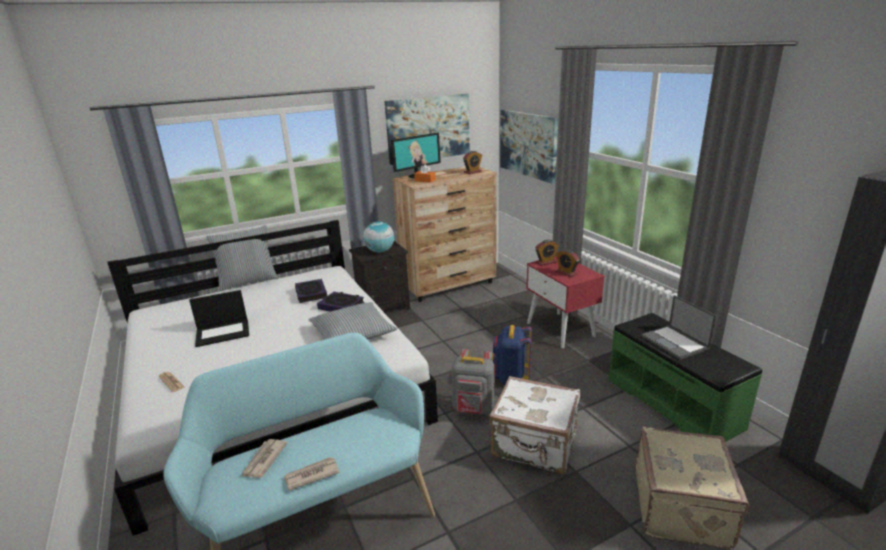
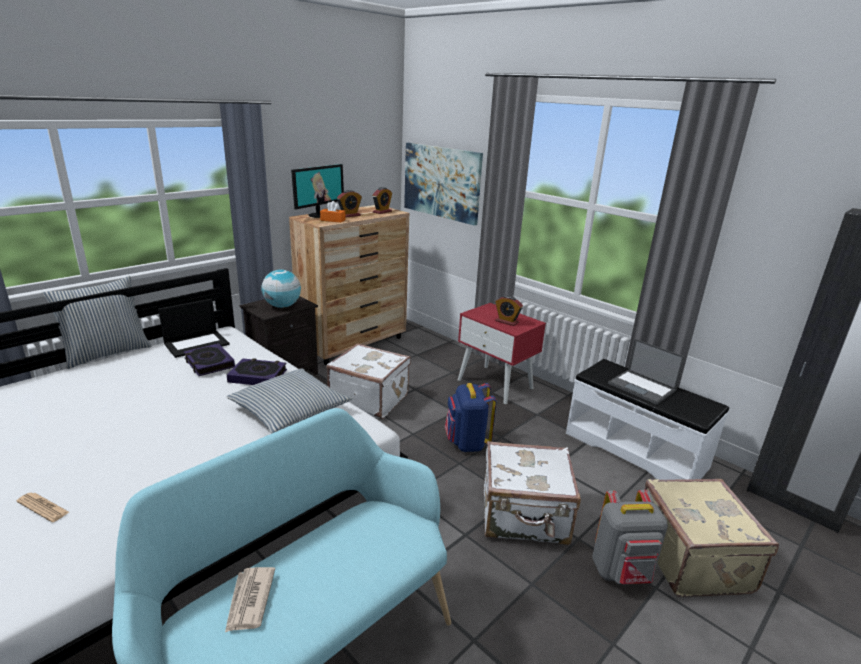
camera: 20 degrees left, 0 degrees up
(223, 332) = (99, 425): laptop -> laptop (197, 343)
(311, 475) = (329, 608): newspaper -> none
(428, 128) = (329, 159): picture -> none
(443, 332) = (369, 398): none -> white suitcase
(473, 409) = (441, 485): grey backpack -> grey backpack (621, 572)
(546, 262) = (479, 311): alarm clock -> alarm clock (349, 215)
(673, 403) = (635, 449): green bench -> white bench

